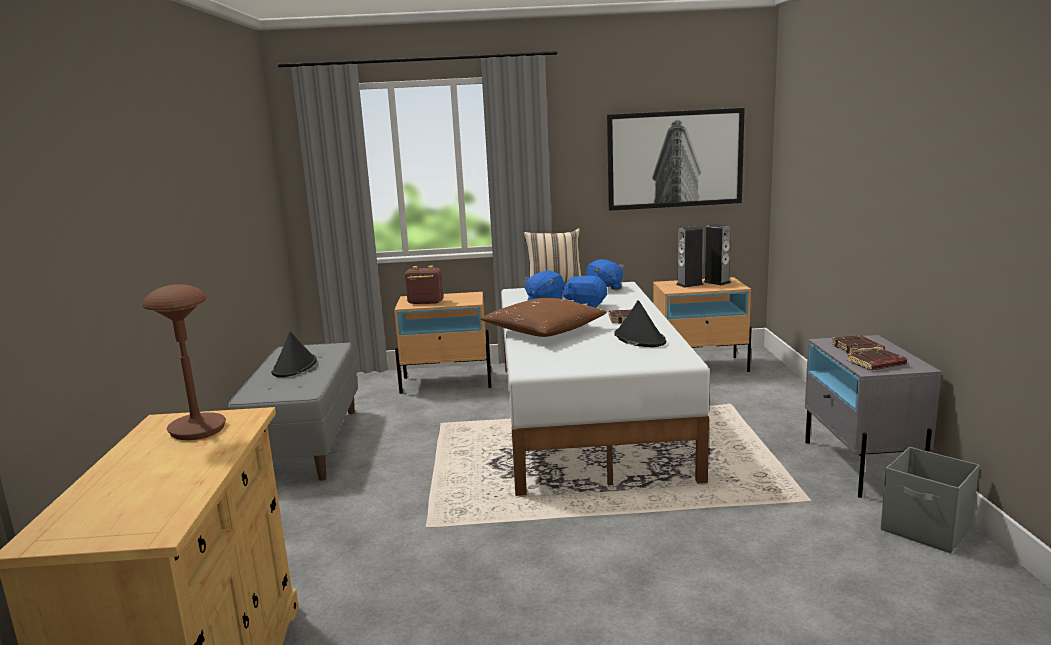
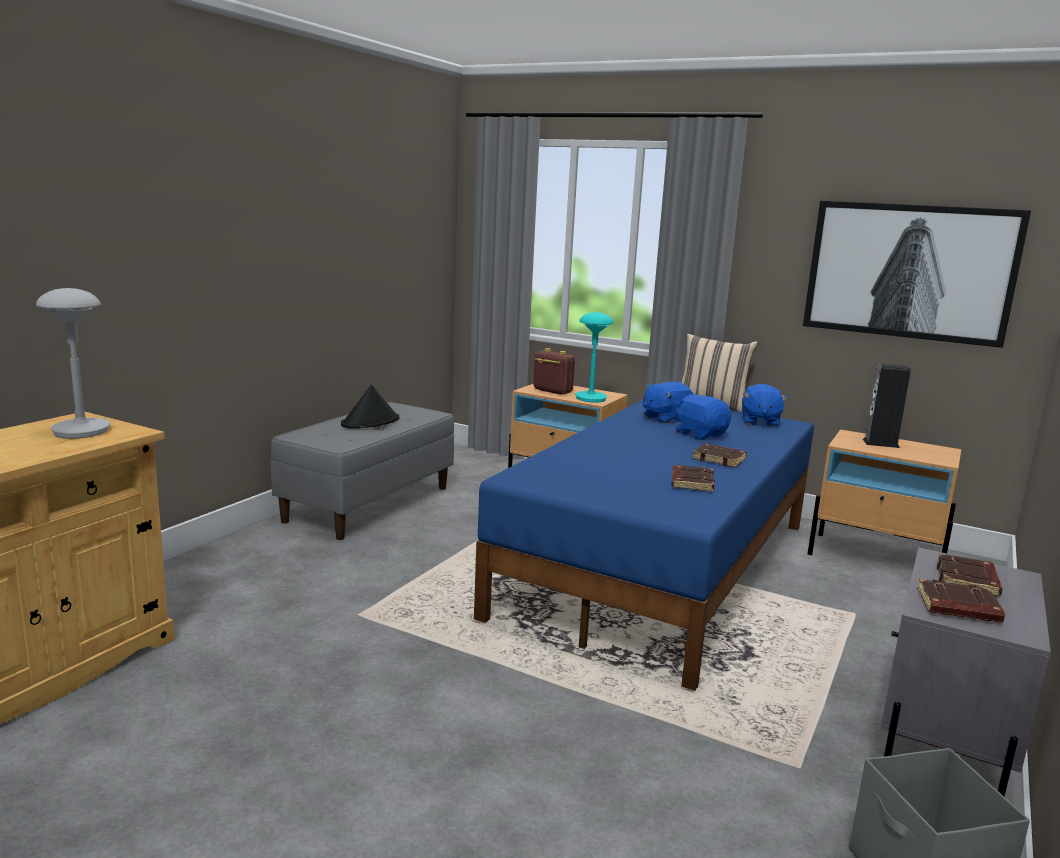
camera: 30 degrees right, 0 degrees up
(198, 429) = (82, 431): brown table lamp -> grey table lamp
(463, 300) = (591, 398): none -> turquoise table lamp
(544, 330) = (605, 446): brown pillow -> none
(588, 415) = (662, 567): white bed -> blue bed
(639, 338) = (691, 482): black hat -> brown book
(717, 282) = (923, 449): speaker -> none

